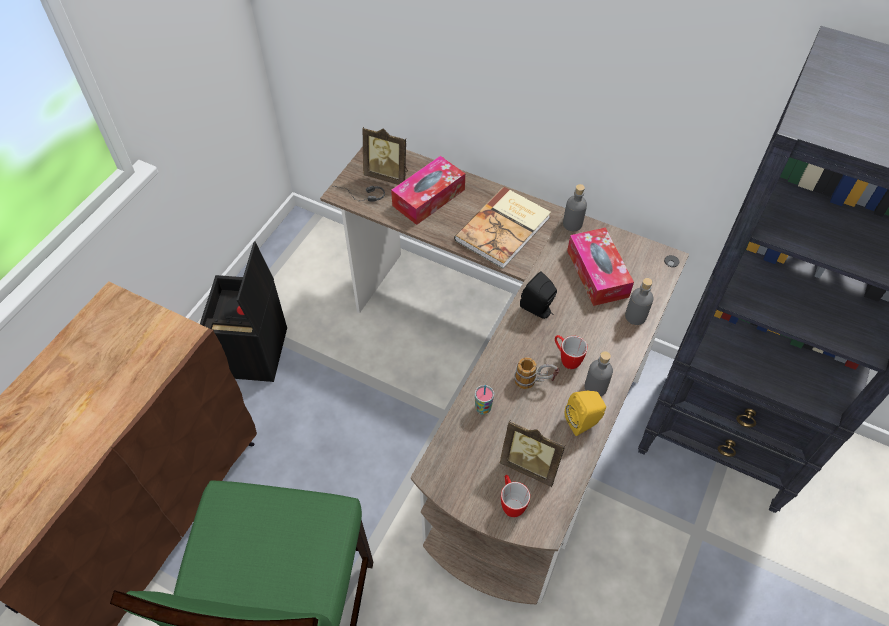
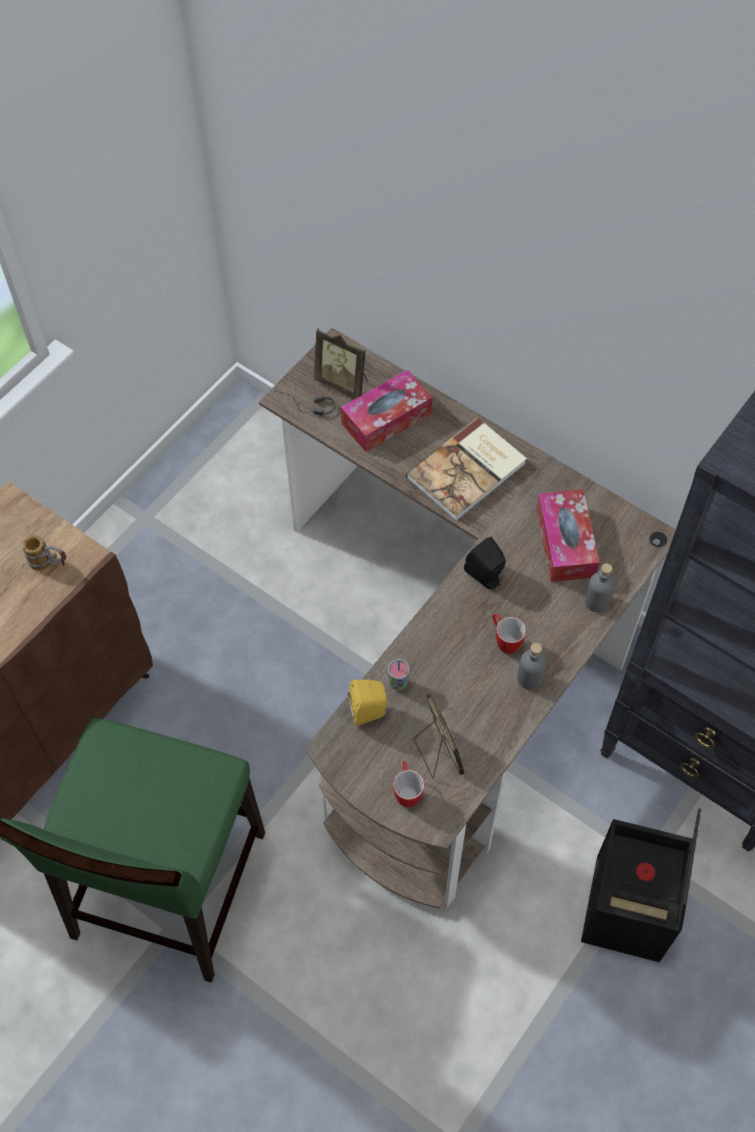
camera: 10 degrees right, 5 degrees up
(254, 353) = (163, 566): black storage box -> black storage box (629, 911)
(530, 464) = (437, 754): picture frame -> picture frame turned 150 degrees counterclockwise
(534, 381) = (462, 662): mug -> mug (50, 564)
(572, 224) = (551, 476): grey bottle -> none
(584, 422) = (507, 716): yellow speaker -> yellow speaker (370, 712)

